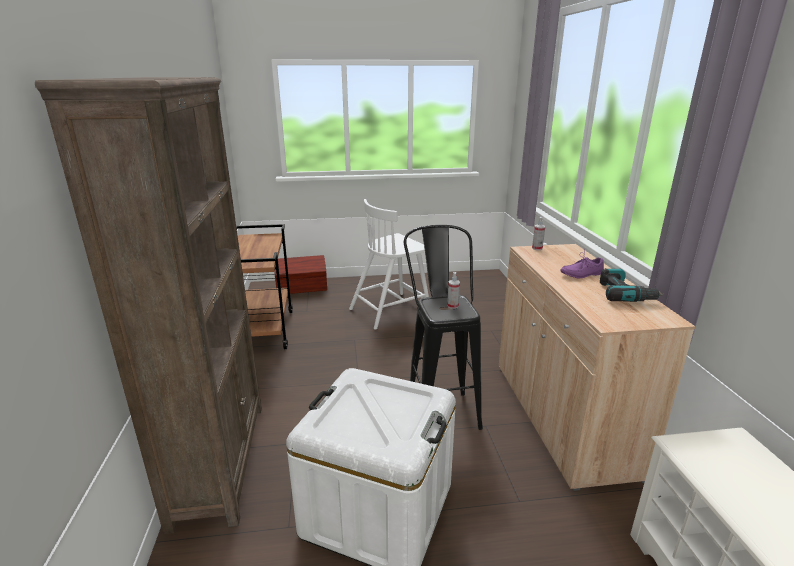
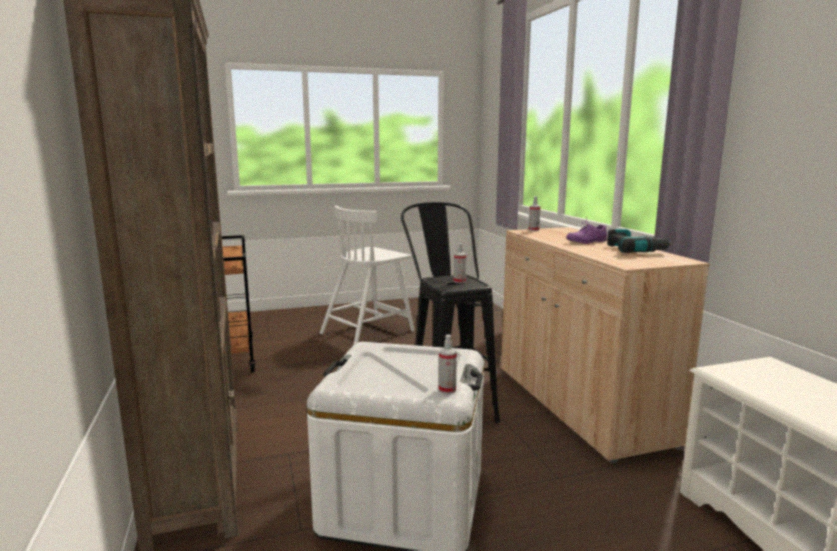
camera: 10 degrees left, 10 degrees down
(302, 288) = (258, 319): brown storage box -> none
(405, 446) = (447, 390): none -> spray bottle

